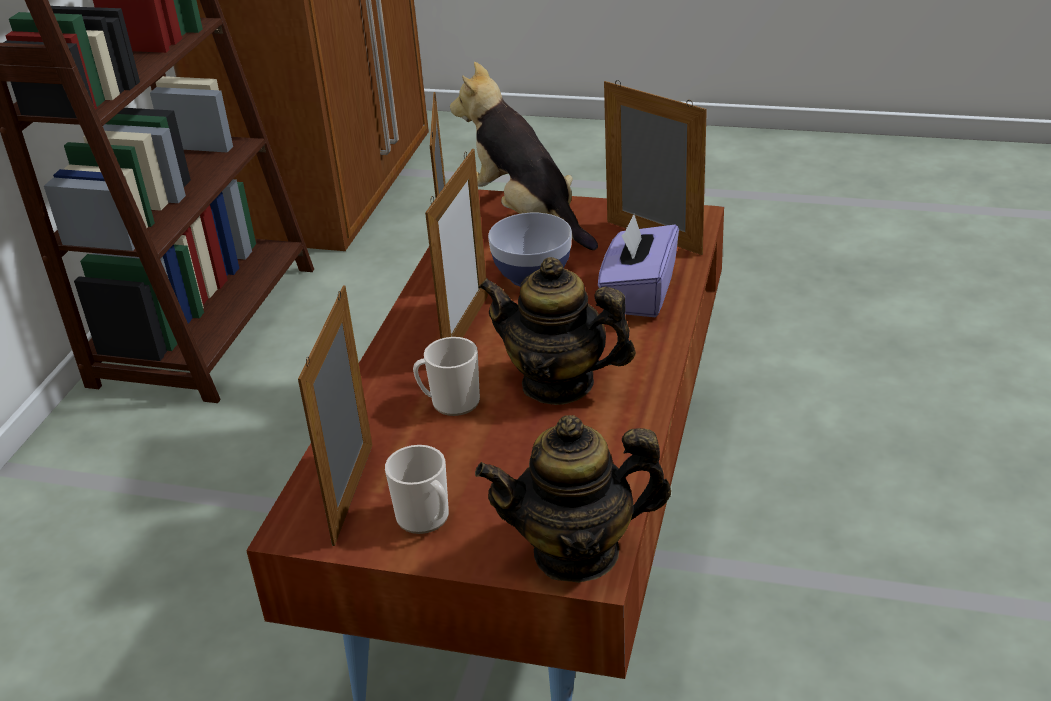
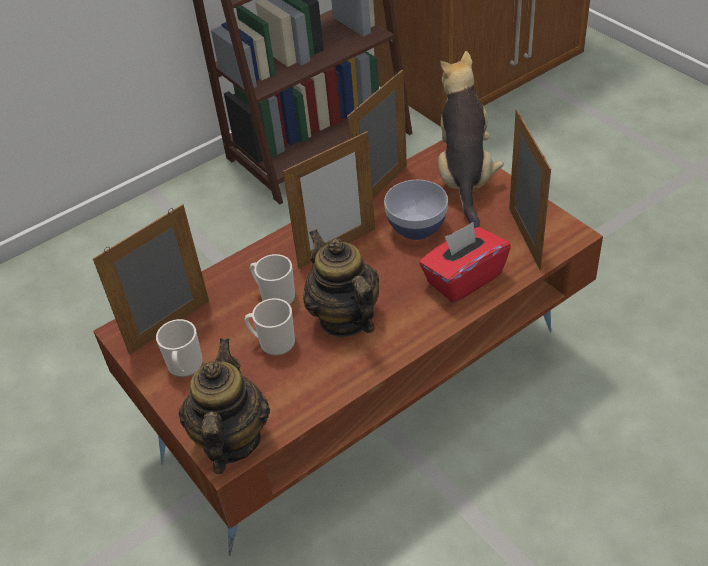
camera: 40 degrees right, 10 degrees up
(506, 442) = (273, 342): none -> mug
(577, 552) = (230, 440): teapot -> teapot turned 60 degrees clockwise
(638, 294) = (463, 279): purple tissue box -> red tissue box

